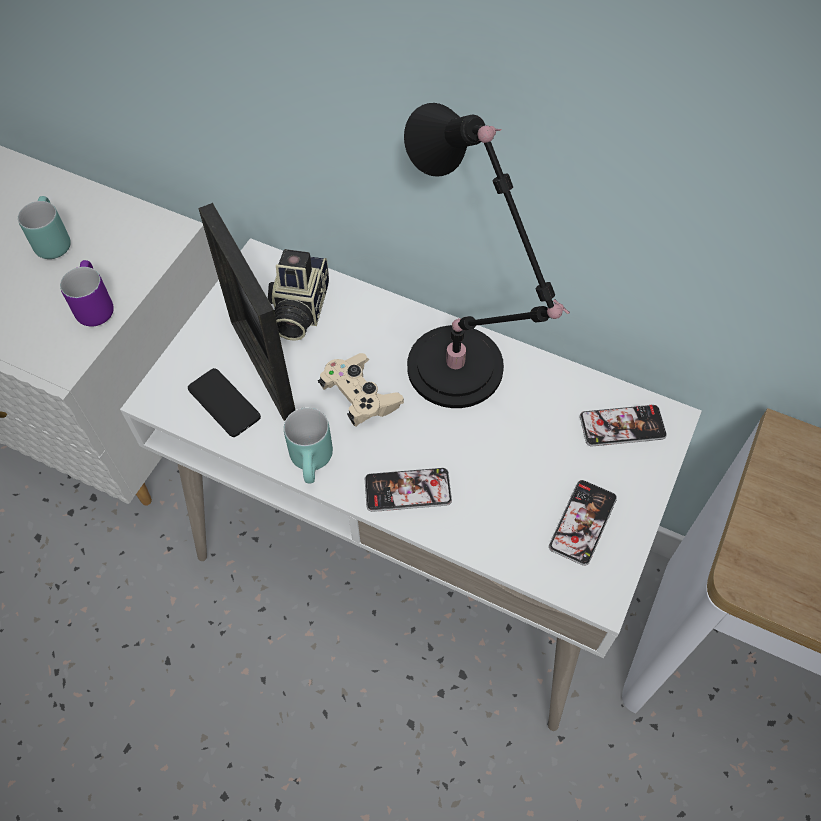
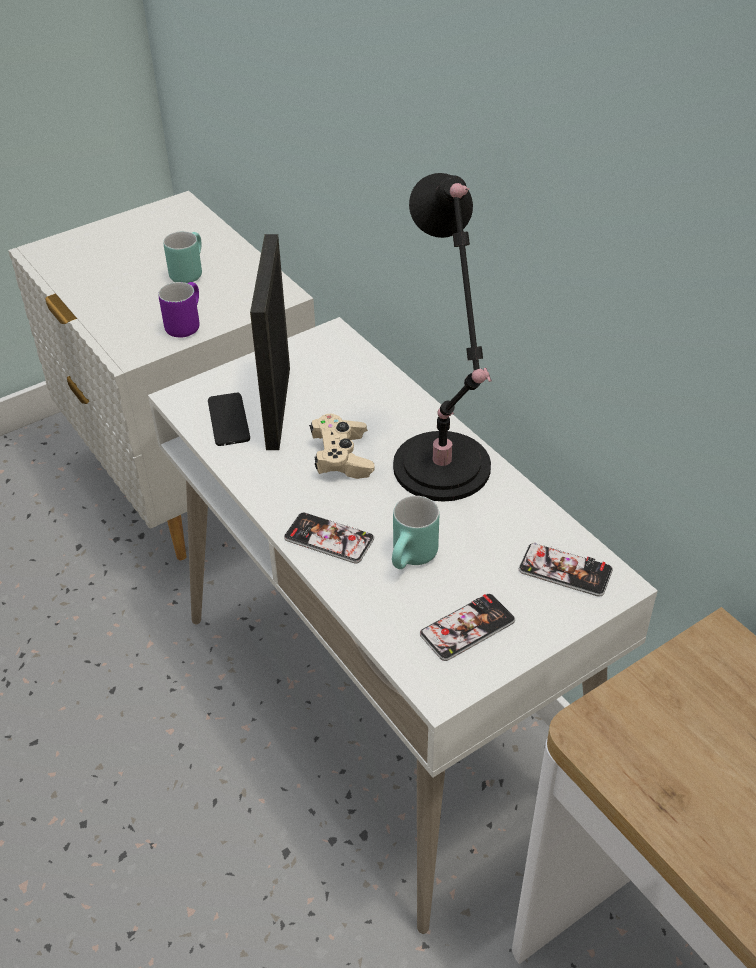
camera: 30 degrees right, 15 degrees down
(298, 309) = (339, 378): camera -> none
(314, 463) = (267, 488): turquoise mug -> turquoise mug (414, 560)

